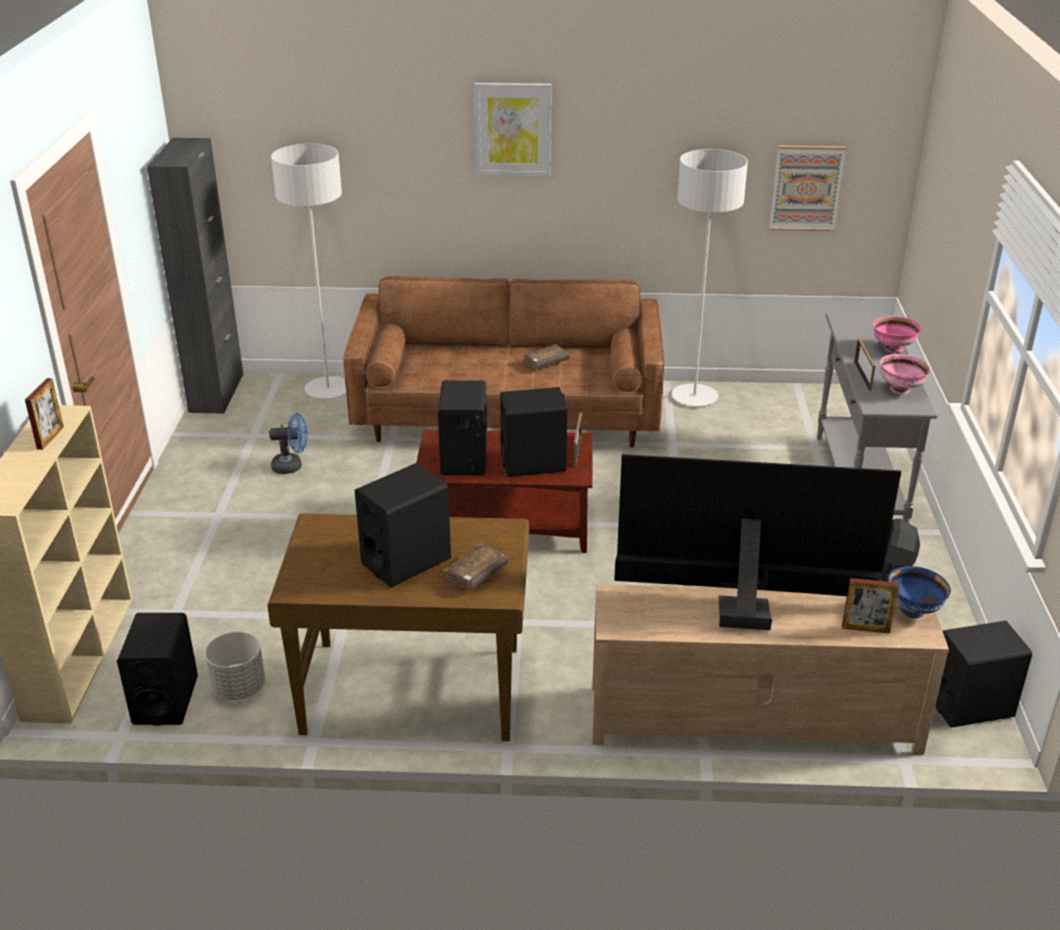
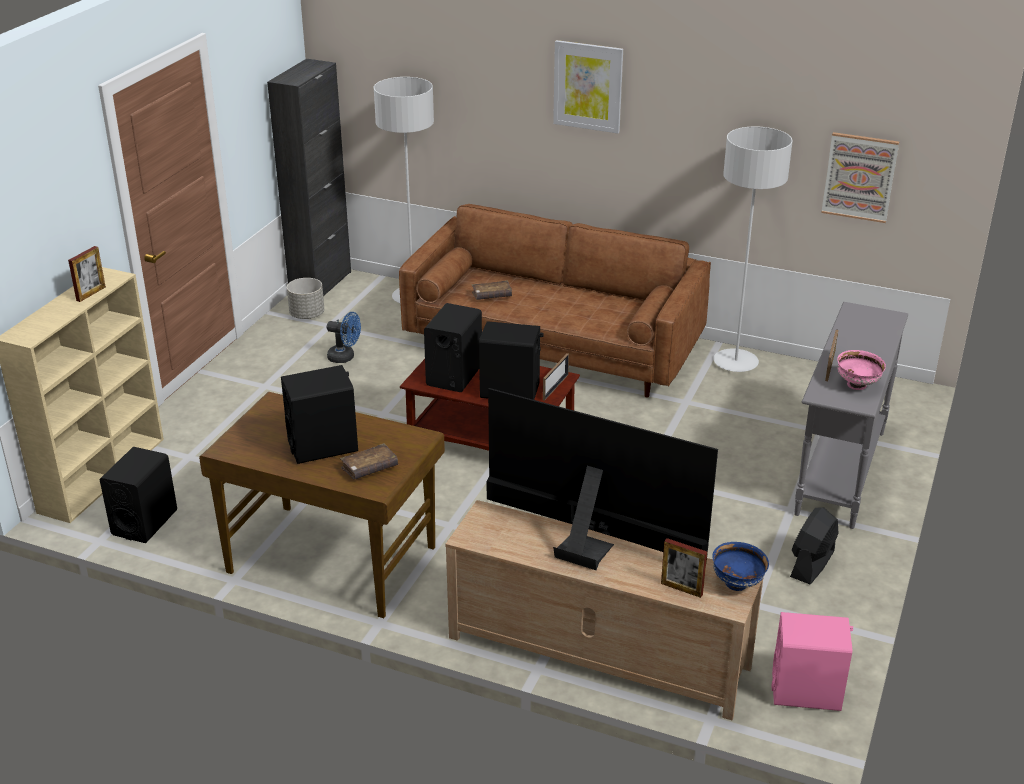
camera: 20 degrees right, 0 degrees up
(238, 687) = (202, 525): grey planter -> grey planter (307, 315)
(545, 362) = (584, 305): brown book -> brown book (492, 296)
(892, 349) = (881, 346): pink bowl -> none
(970, 706) = (806, 691): black speaker -> pink speaker

